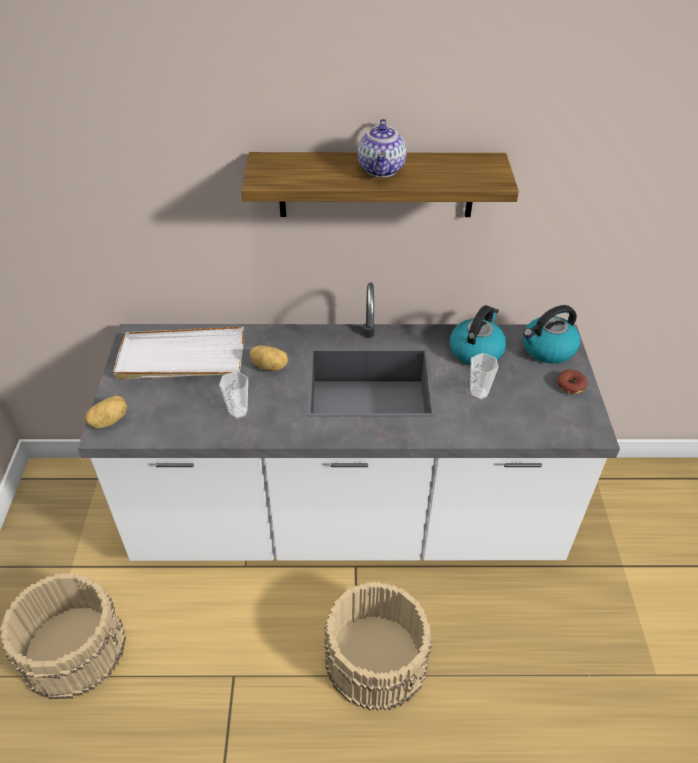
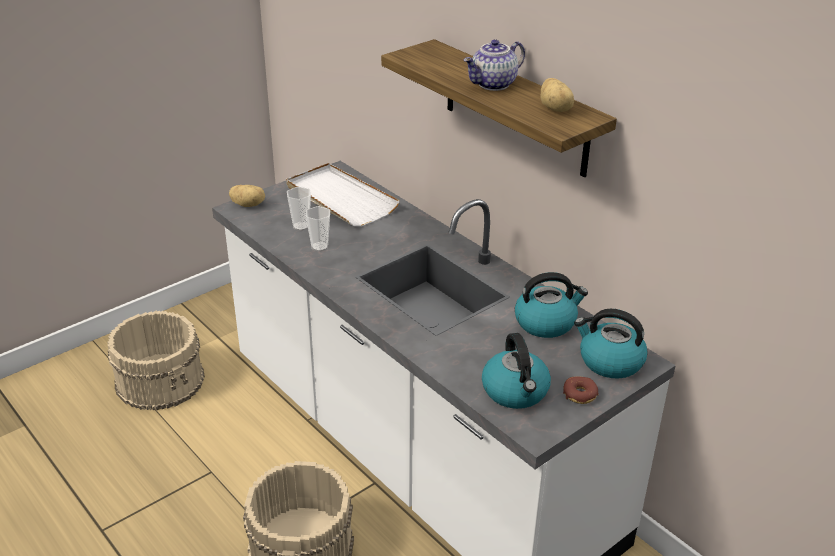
camera: 50 degrees right, 10 degrees down
(270, 366) = (383, 236): potato -> potato (555, 108)
(478, 393) = (494, 346): cup -> cup (301, 226)
(541, 414) = (516, 391): none -> kettle

